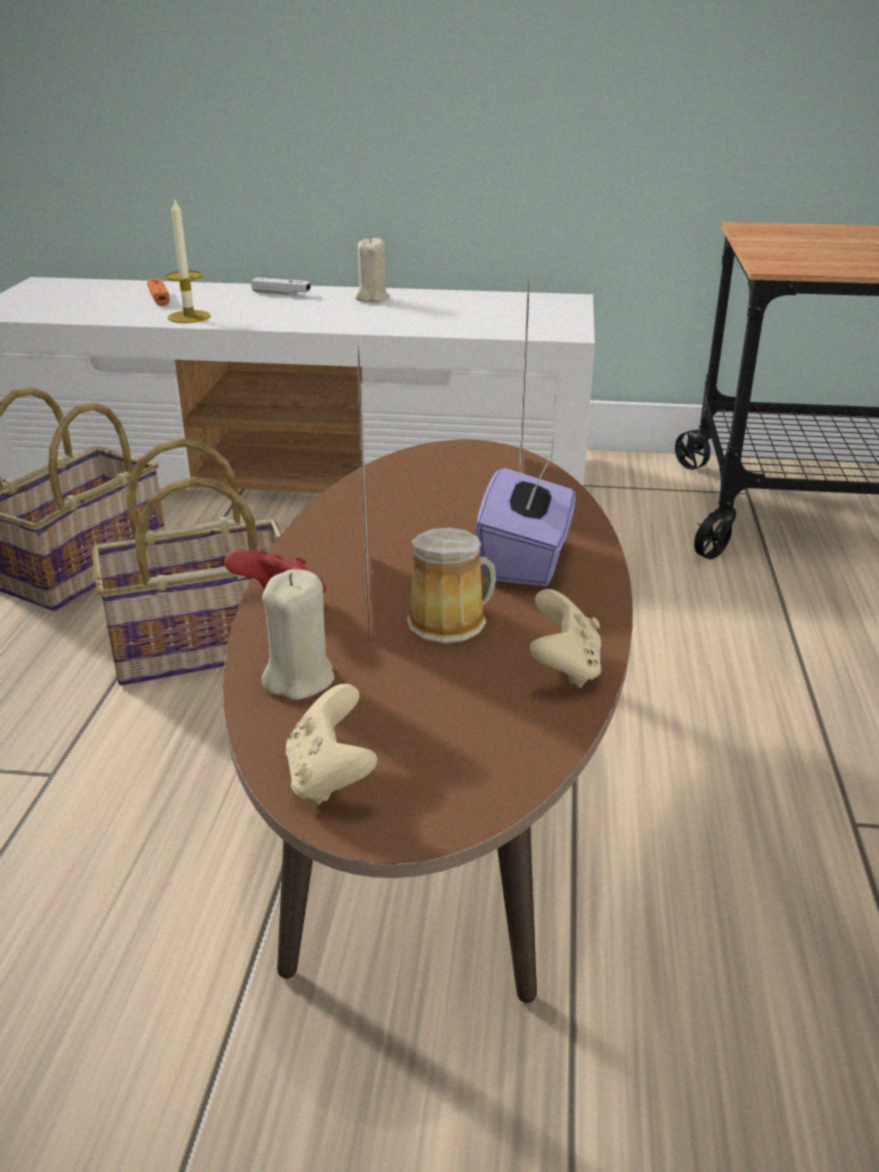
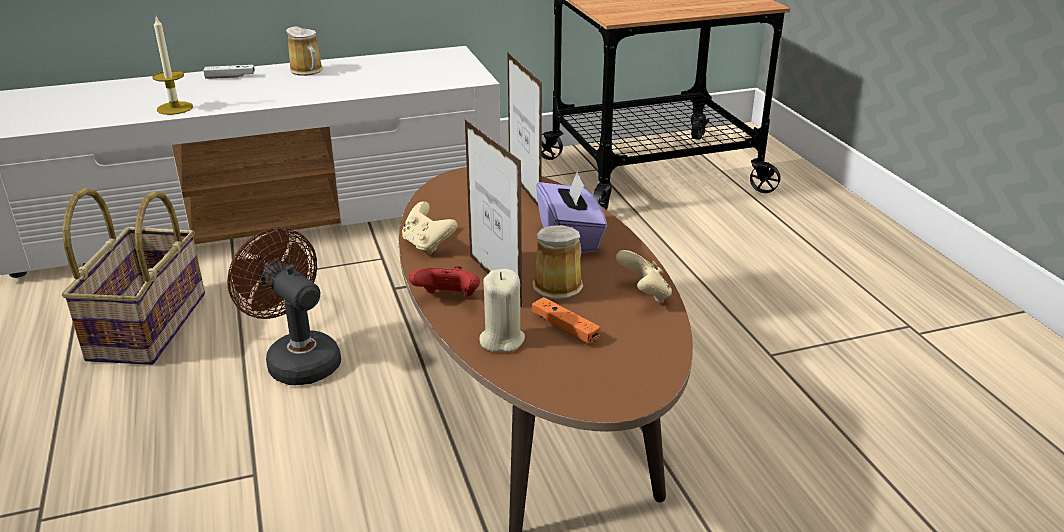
camera: 25 degrees left, 0 degrees up
(159, 298) = (130, 96): orange game controller -> orange game controller (565, 328)
(204, 647) = (297, 359): basket -> brown fan
(330, 777) = (571, 386): beige game controller -> beige game controller (427, 245)
(372, 298) = (307, 71): beige candle -> mug

